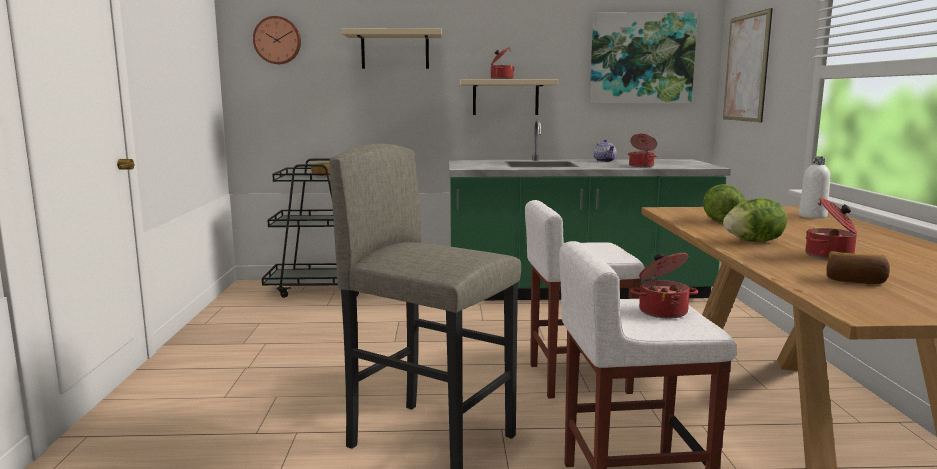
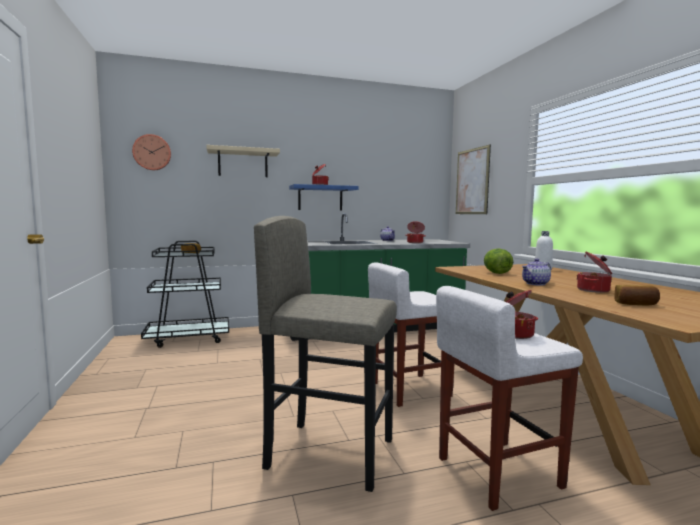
camera: 15 degrees left, 5 degrees down
(505, 97) = (320, 198): beige shelf -> blue shelf
(641, 58) = (405, 175): picture -> none
(753, 241) = (535, 284): lettuce -> teapot

